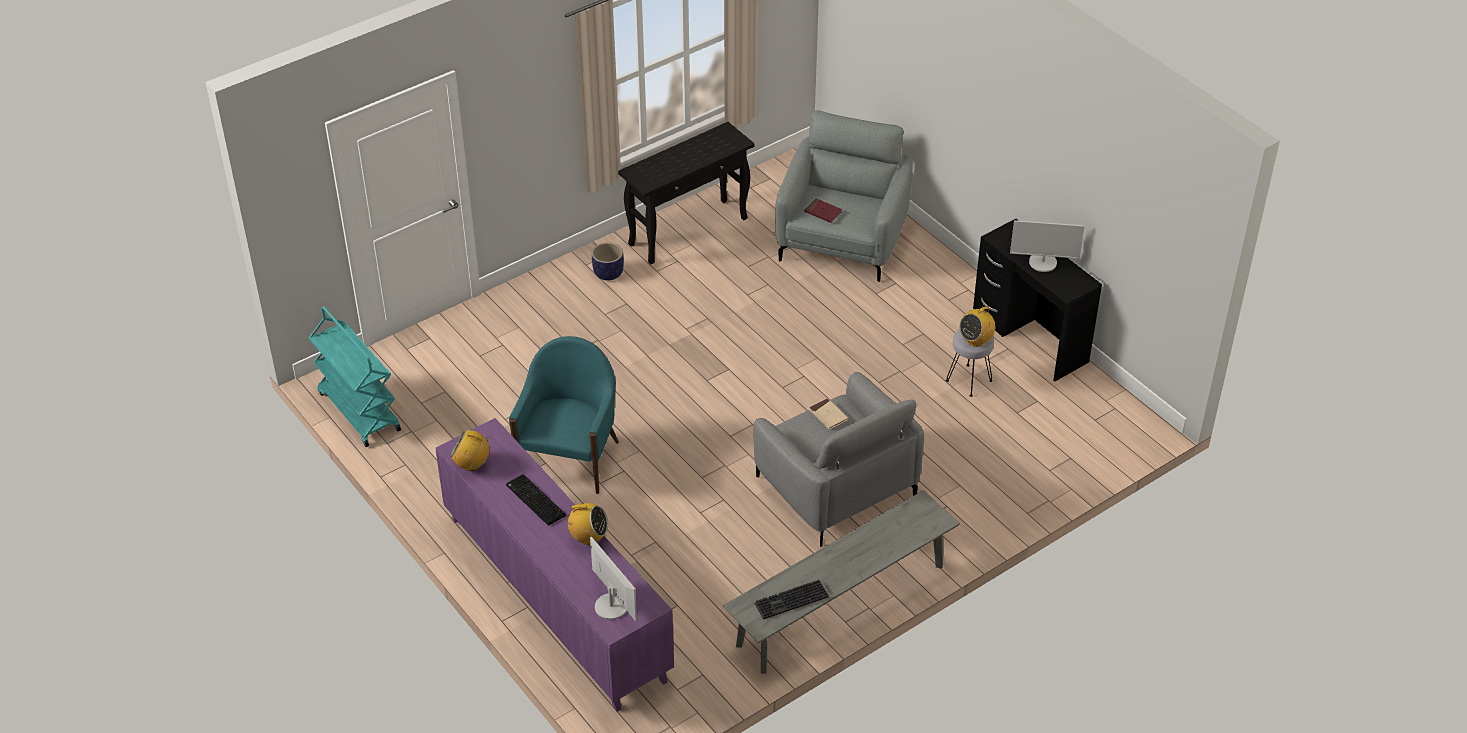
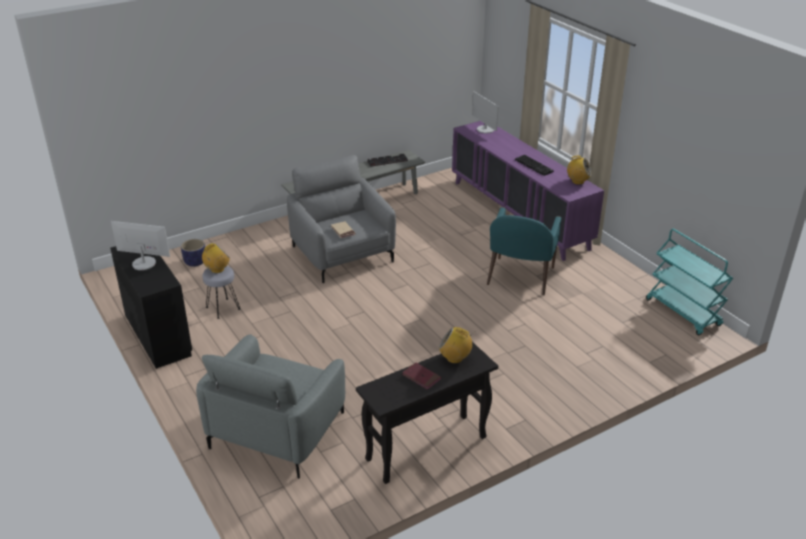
camera: 175 degrees left, 10 degrees down
(588, 538) = (500, 151): radio -> radio (455, 358)
(608, 273) = (503, 410): planter -> planter (195, 262)
(823, 212) = (299, 373): red book -> red book (421, 377)

